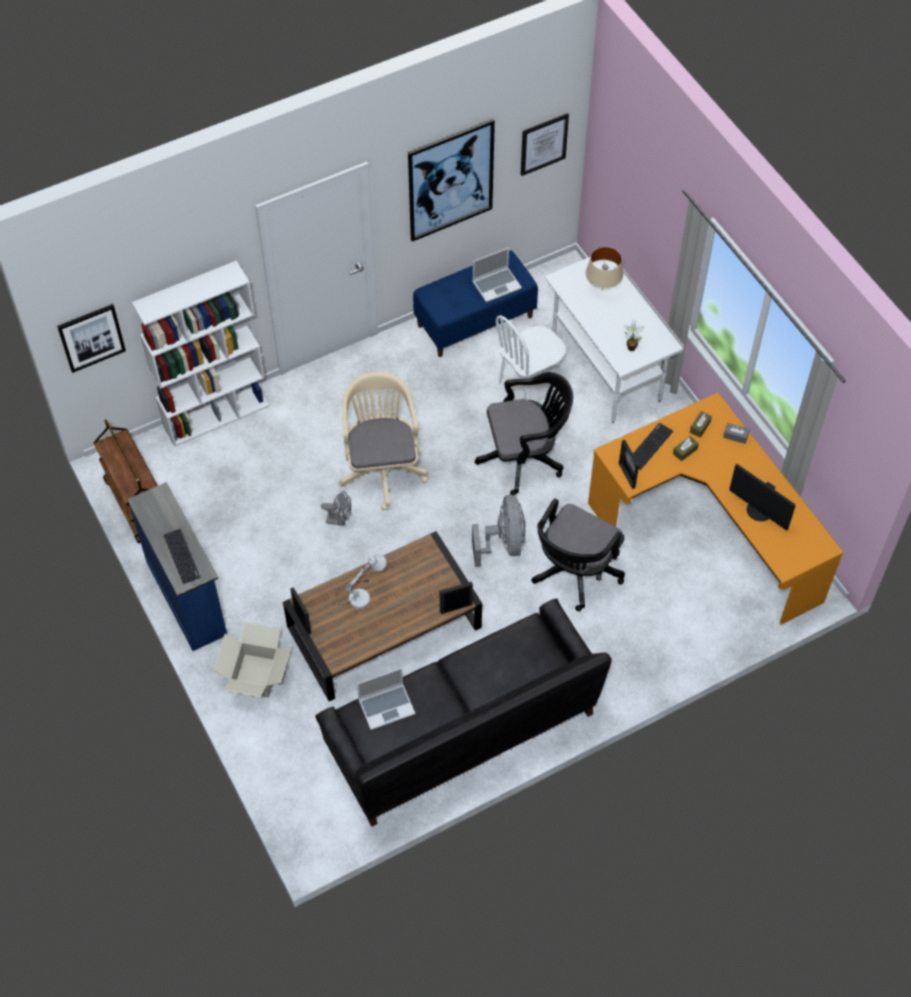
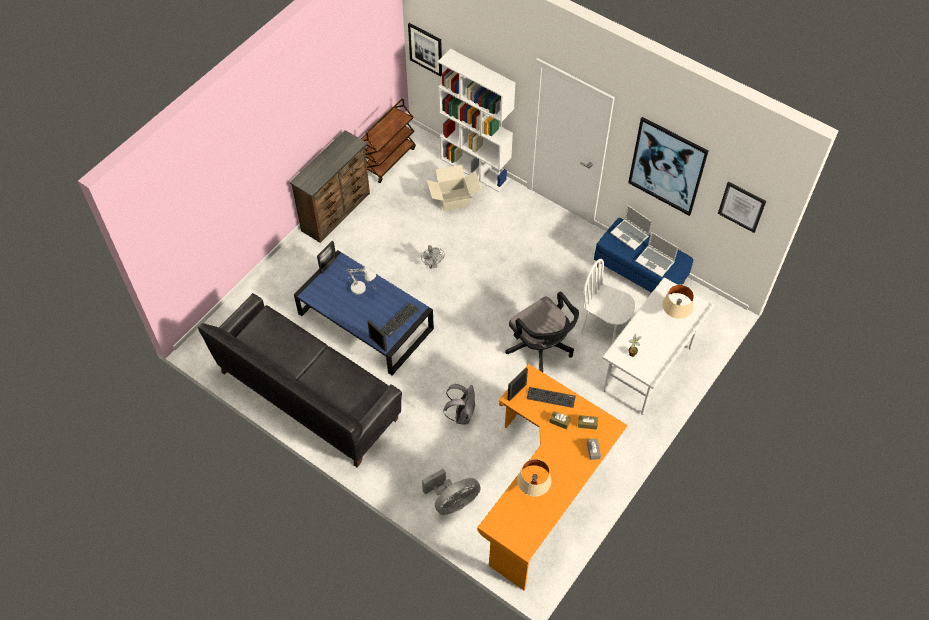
camera: 65 degrees right, 0 degrees up
(181, 556) = (317, 172): keyboard -> keyboard (399, 319)
(187, 596) = (337, 212): blue dresser -> brown dresser
(256, 675) = (299, 269): cardboard box -> cardboard box (454, 199)
(382, 468) = (486, 271): beige office chair -> none
(384, 628) = (365, 321): brown coffee table -> blue coffee table
(387, 706) = (279, 330): laptop -> laptop (630, 235)
(503, 544) = (464, 363): grey fan -> grey fan (452, 502)
(574, 574) = (462, 414): black office chair -> grey backpack
(758, 511) = (533, 489): monitor -> beige table lamp

